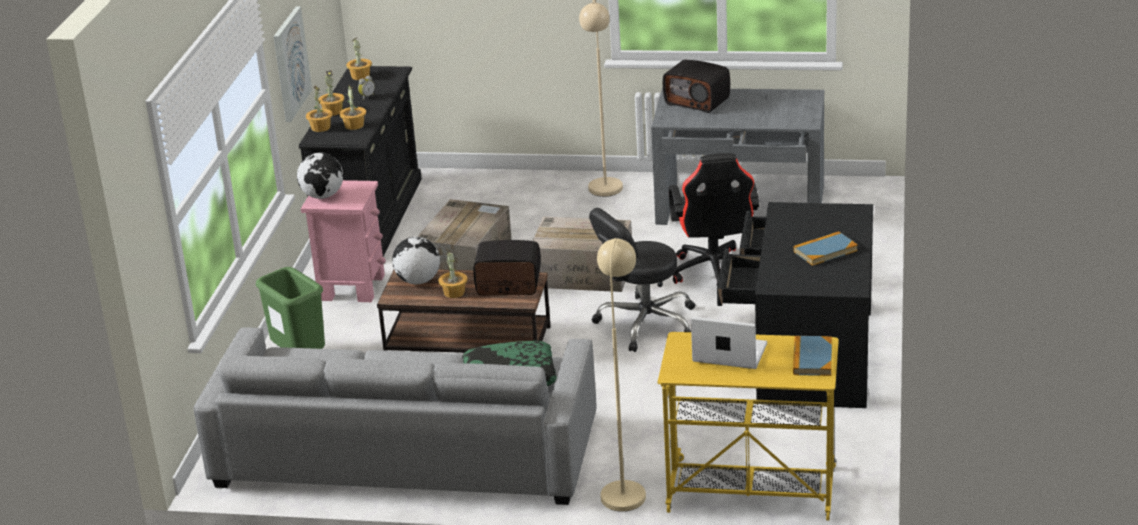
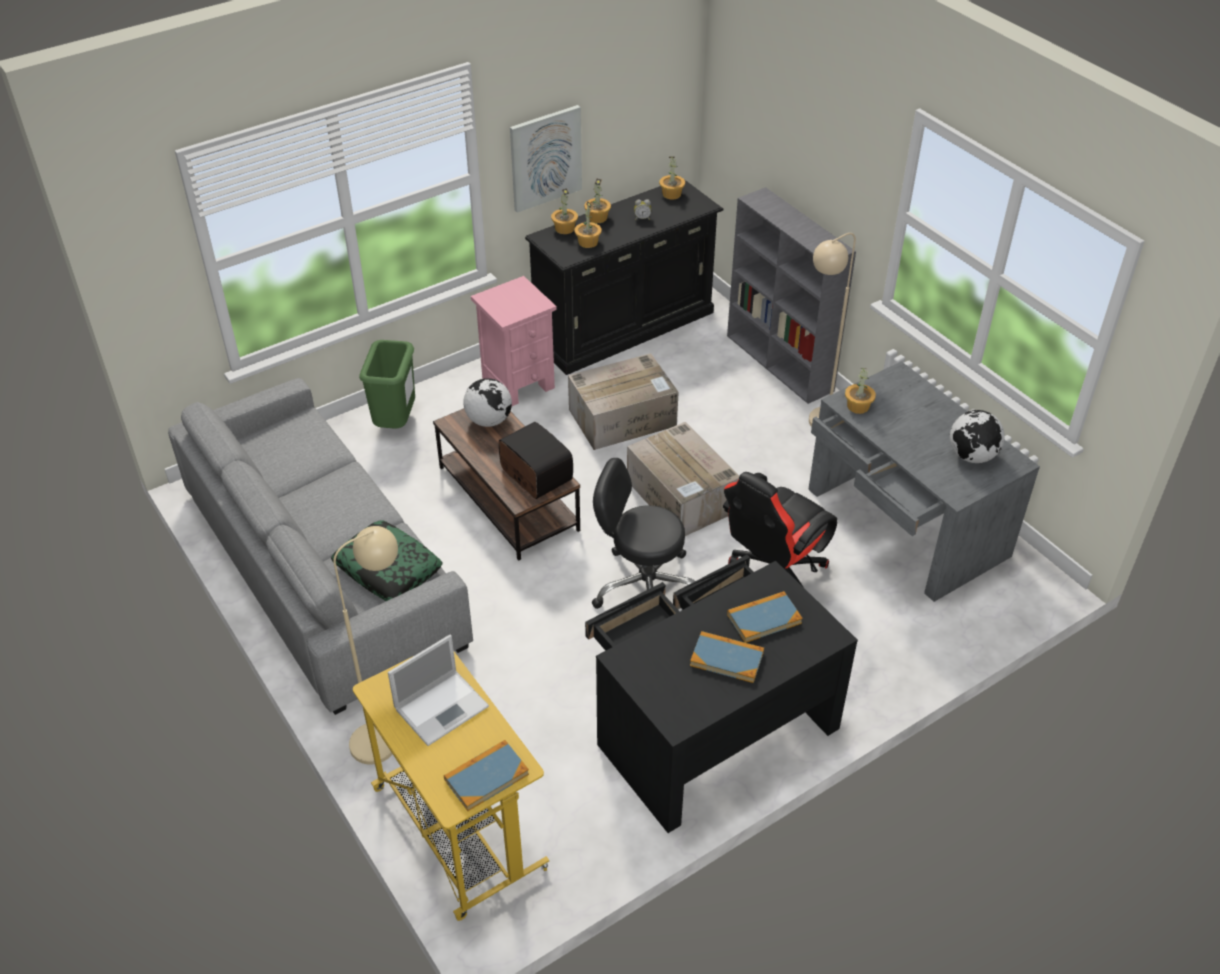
camera: 45 degrees right, 15 degrees up
(323, 196) = (500, 294): globe -> globe (972, 456)
(454, 293) = (492, 452): potted plant -> potted plant (858, 406)
(520, 178) = (780, 363): none -> grey bookcase
(698, 101) = (905, 398): radio -> none
(728, 353) = (442, 706): laptop -> laptop turned 75 degrees clockwise
(811, 225) = (764, 619): none -> book

